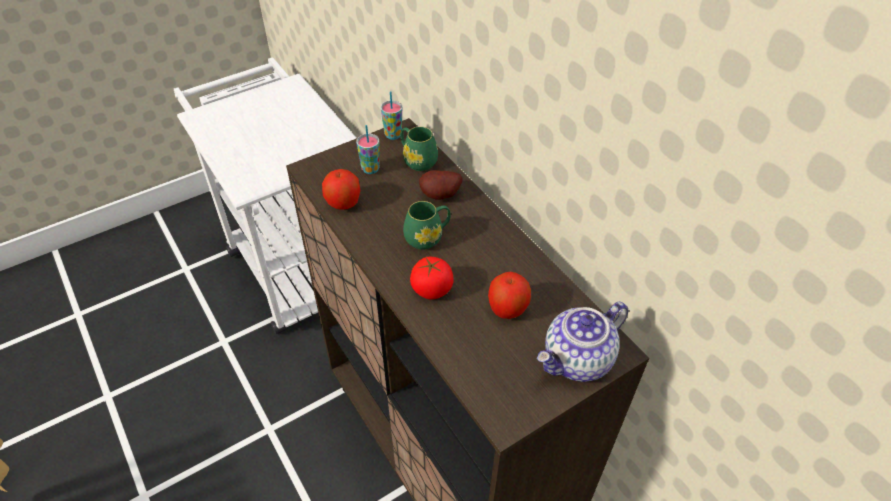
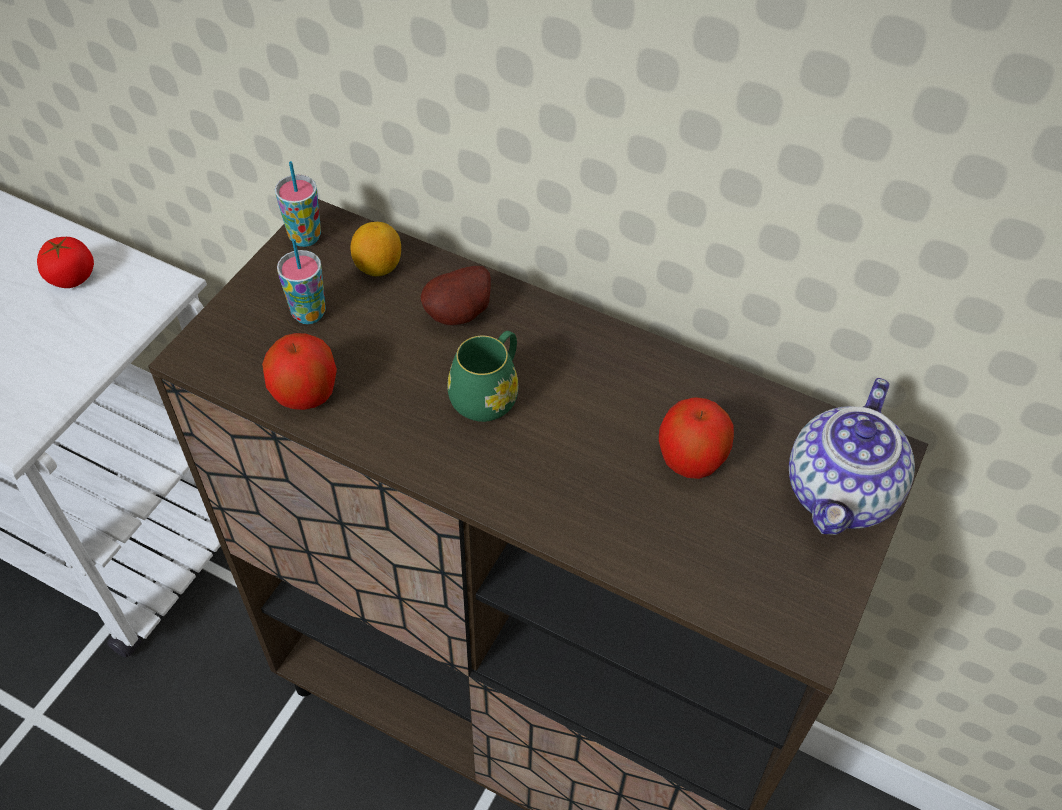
camera: 30 degrees left, 5 degrees up
(417, 160) = (378, 267): green mug -> lemon
(432, 289) = (556, 479): tomato -> tomato (72, 277)

